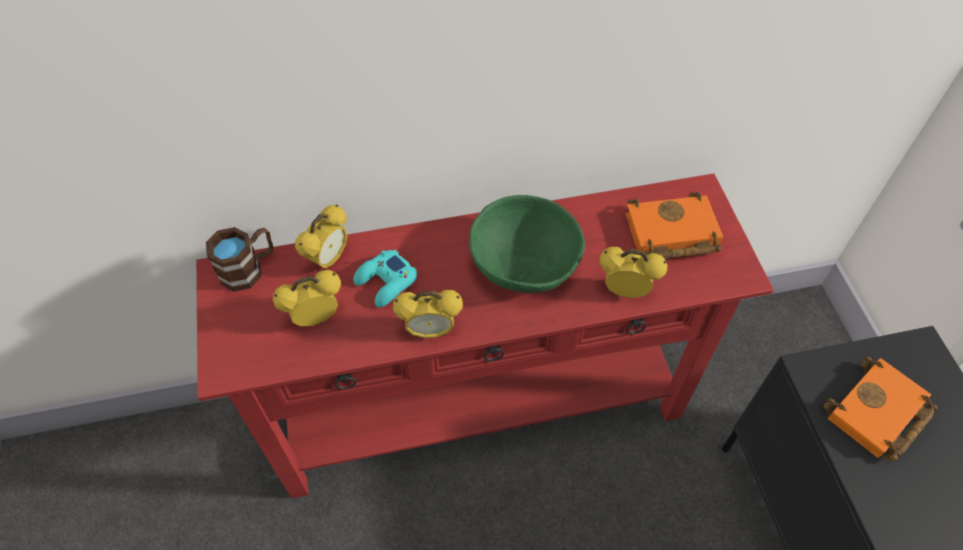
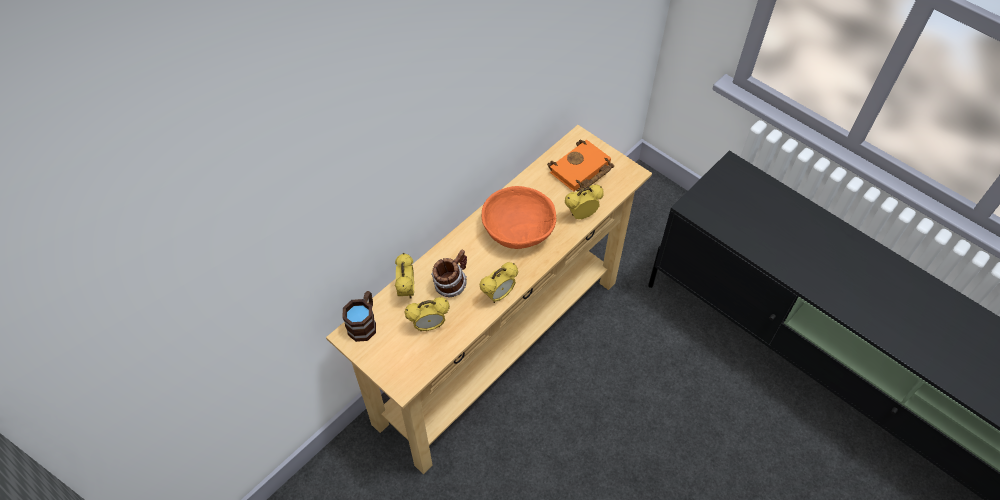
camera: 35 degrees left, 0 degrees up
(316, 317) = (429, 325): alarm clock -> alarm clock turned 135 degrees counterclockwise
(386, 282) = (451, 284): turquoise game controller -> mug
(481, 410) = (499, 349): red console table -> beige console table
(523, 263) = (517, 231): green bowl -> orange bowl
(877, 415) = (733, 211): orange book -> none

